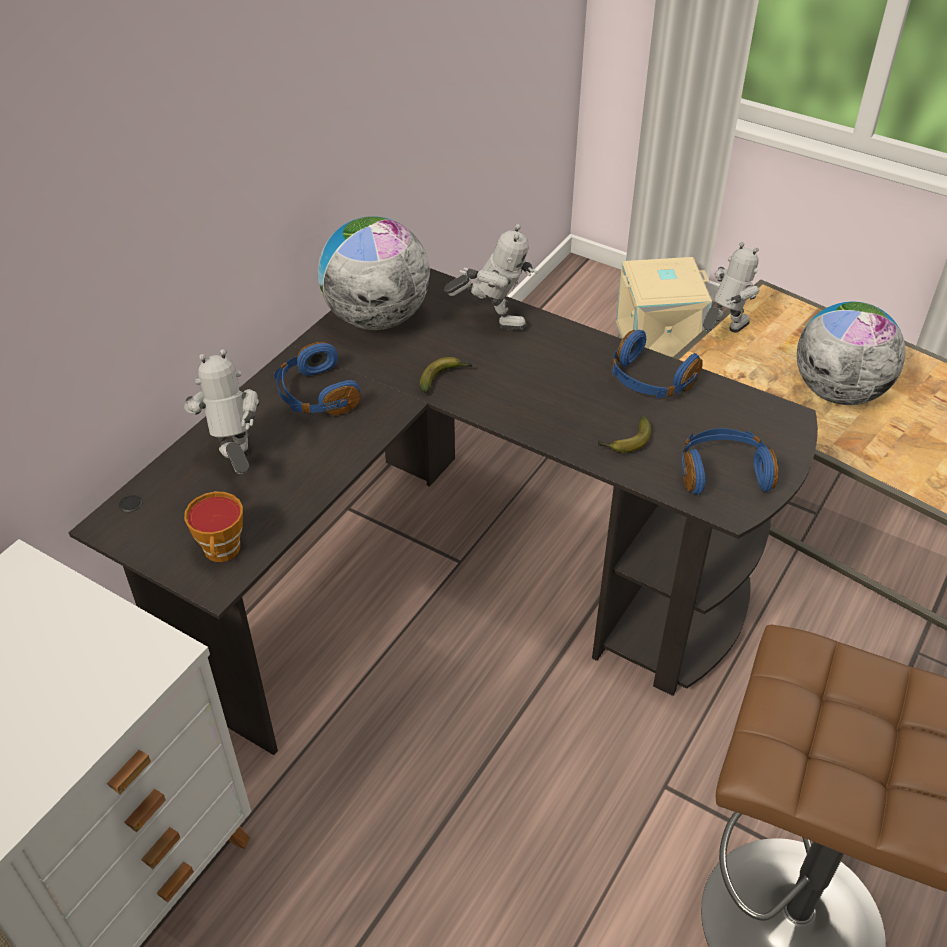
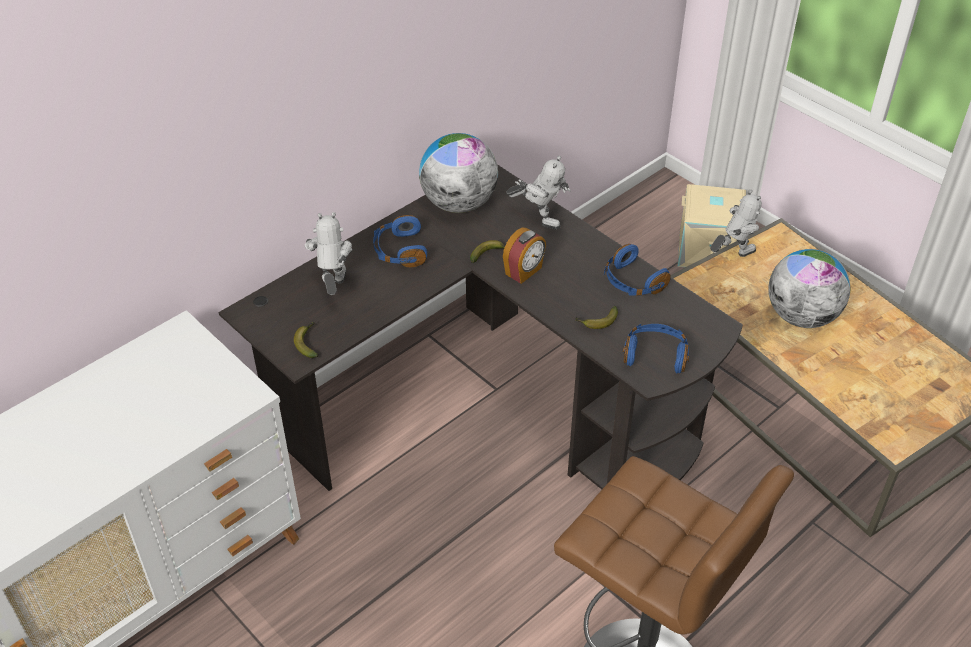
camera: 15 degrees right, 0 degrees up
(222, 552) = (308, 343): cup -> banana
(500, 392) = (524, 271): none -> alarm clock

